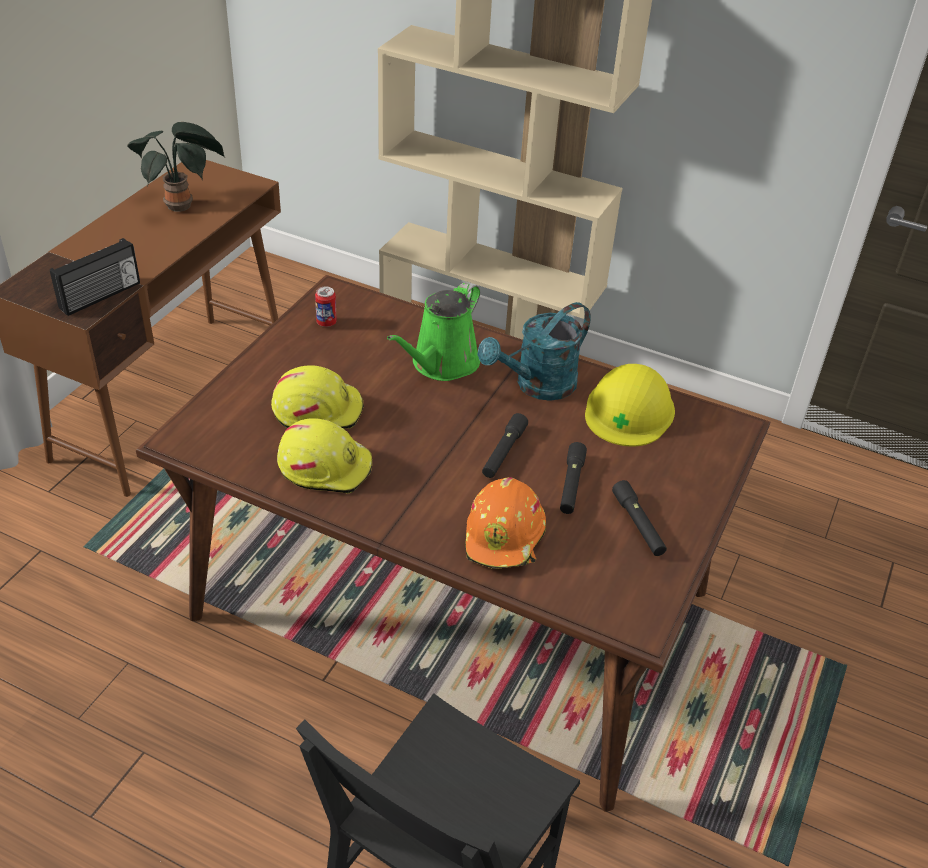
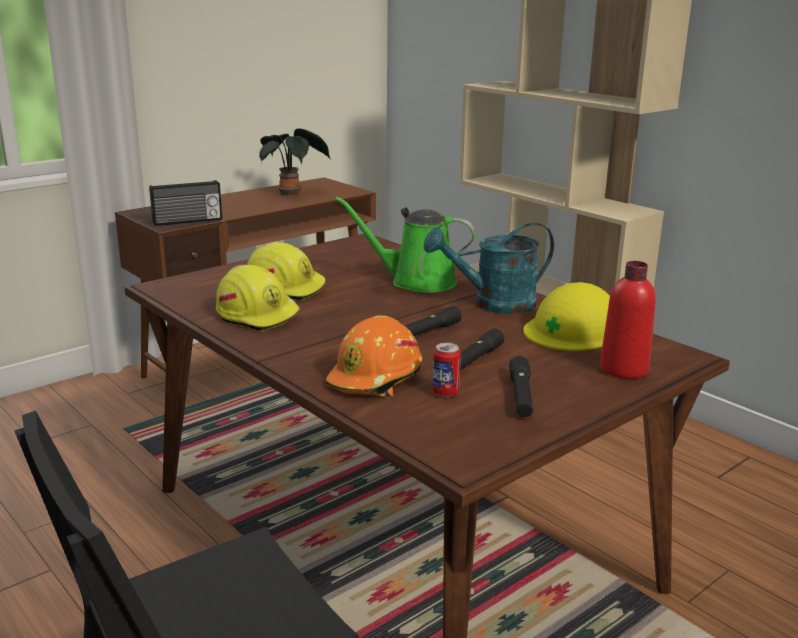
camera: 25 degrees right, 20 degrees down
(326, 322) = (341, 251): can -> can (445, 393)
(441, 364) = (416, 282): green watering can -> green watering can turned 45 degrees clockwise
(698, 461) = (624, 369): none -> red bottle

